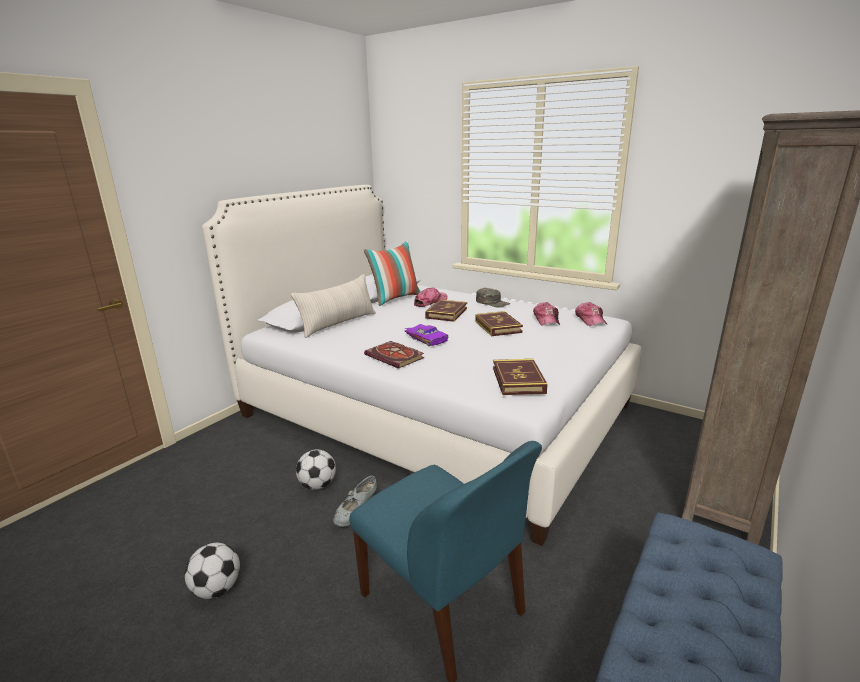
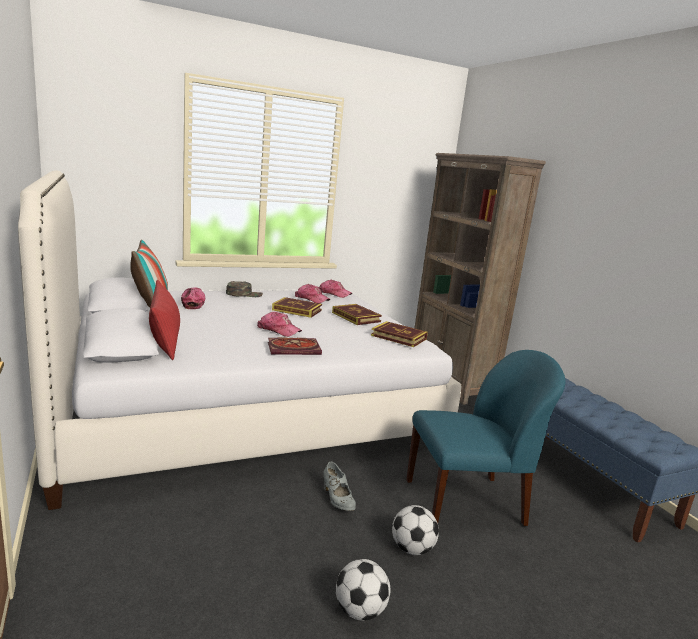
camera: 60 degrees left, 5 degrees down
(318, 485) = (273, 505): football -> football (412, 548)
(338, 323) = (165, 340): beige pillow -> red pillow
(427, 339) = (278, 330): purple toy car -> cap
(446, 313) = (234, 309): book -> book (356, 317)

